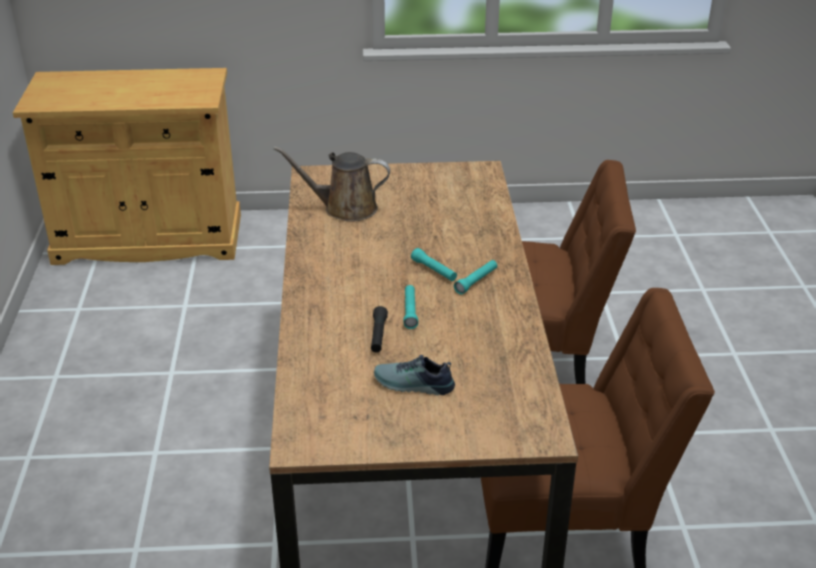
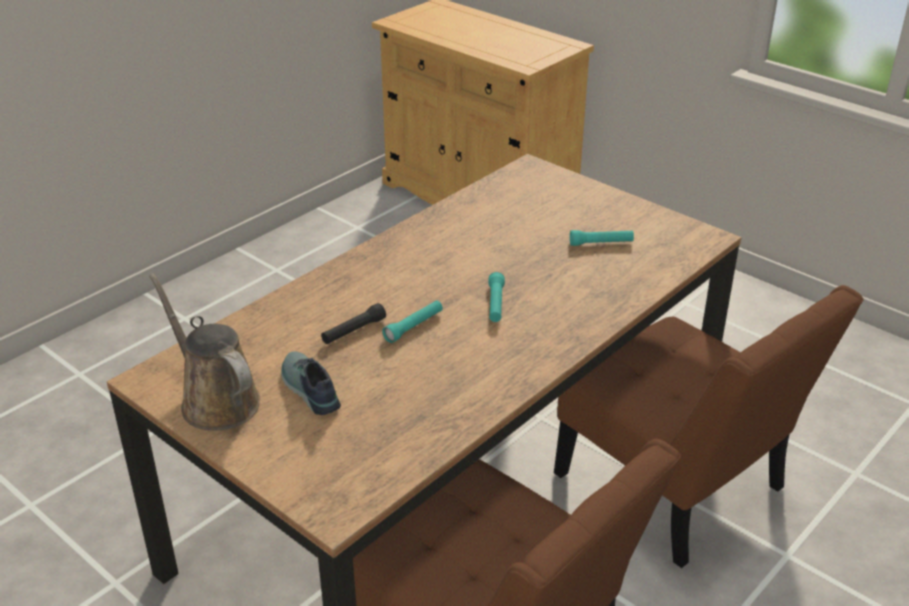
camera: 45 degrees right, 0 degrees up
(345, 208) = (510, 210): brown watering can -> brown watering can (215, 400)
(476, 281) = (517, 335): turquoise flashlight -> turquoise flashlight (601, 243)

